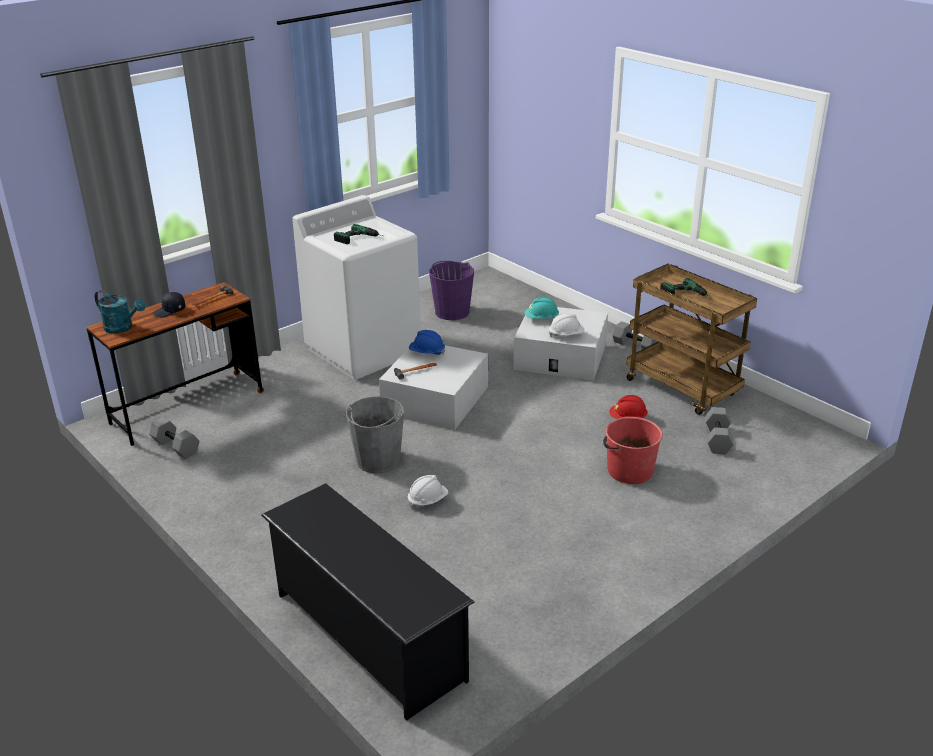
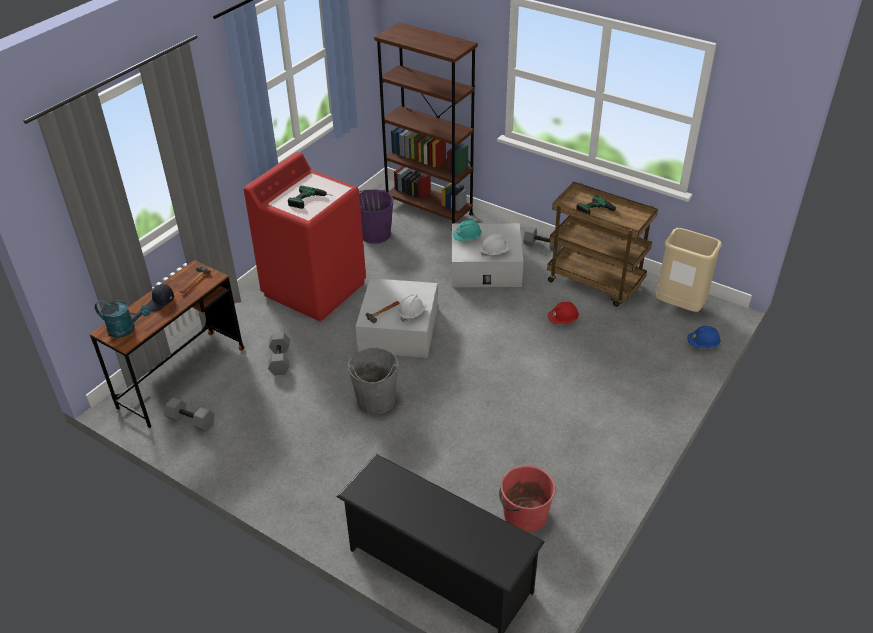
camera: 15 degrees left, 10 degrees up
(364, 350) = (315, 288): white washing machine -> red washing machine
(427, 353) = (385, 291): blue hard hat -> blue hard hat (702, 344)
(427, 500) = (433, 432): white hard hat -> white hard hat (411, 313)
(521, 298) = (429, 209): none -> brown bookcase
(629, 470) = (582, 371): red bucket -> red bucket (524, 515)
(718, 440) = (639, 328): grey dumbbell -> grey dumbbell (280, 360)
(777, 425) = (679, 306): none -> beige trash can

